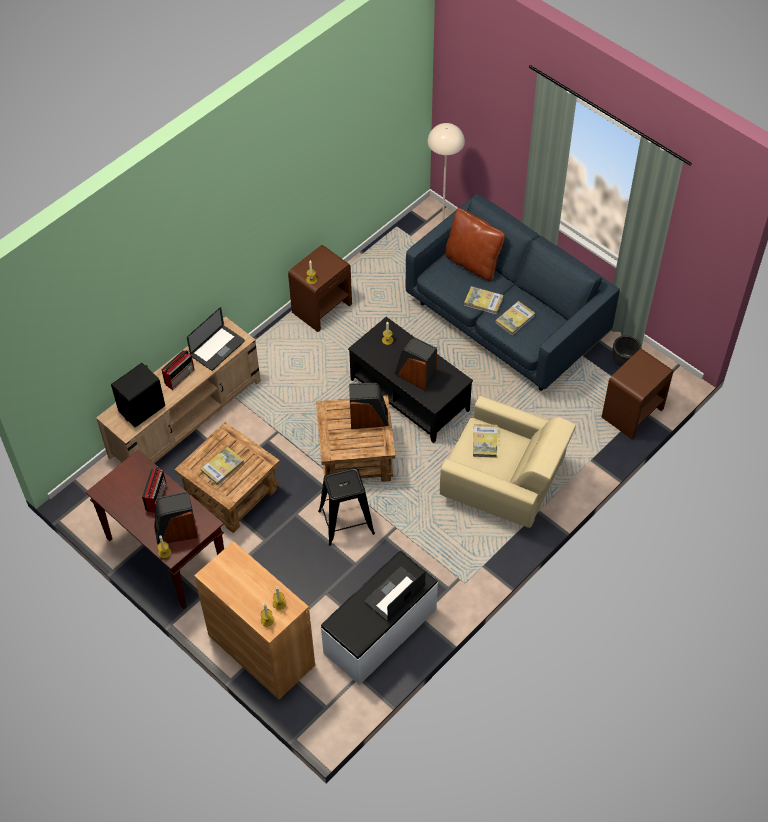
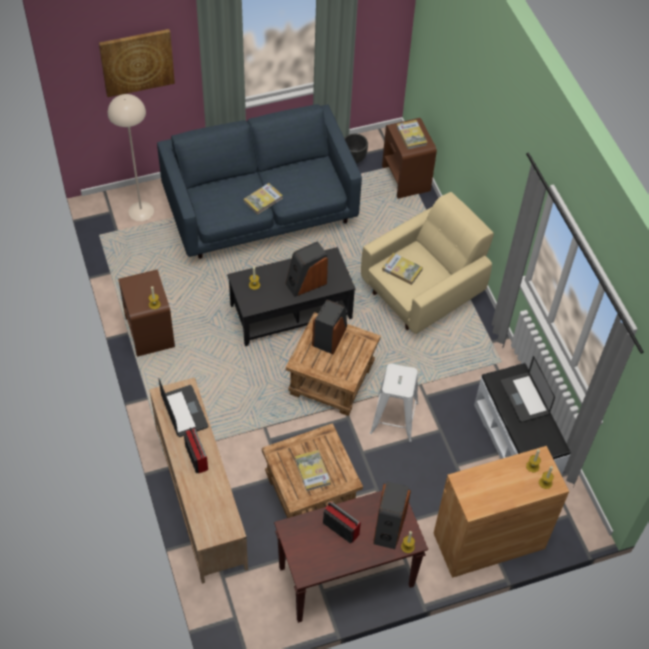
camera: 65 degrees left, 0 degrees up
(142, 408) = (213, 505): black speaker -> none
(346, 522) = (394, 418): black stool -> white stool
(473, 263) = (216, 187): brown pillow -> none
(490, 113) = (137, 62): none -> picture
(515, 319) = (297, 188): book -> book (411, 136)

